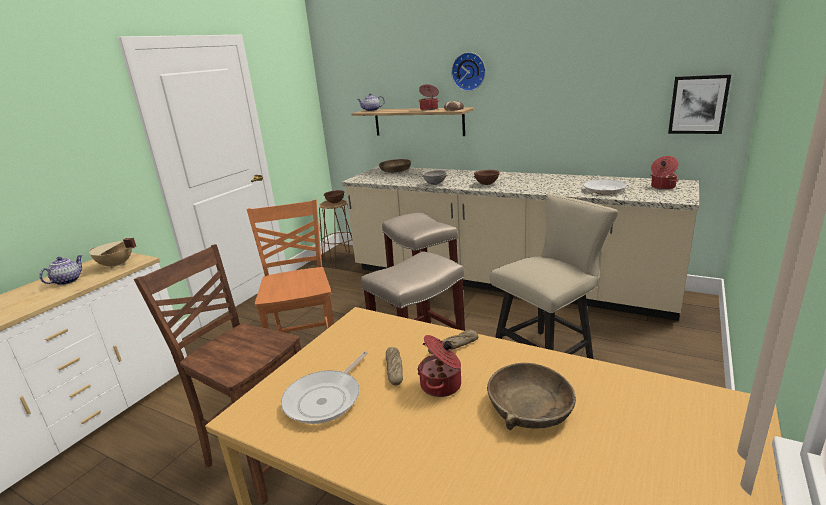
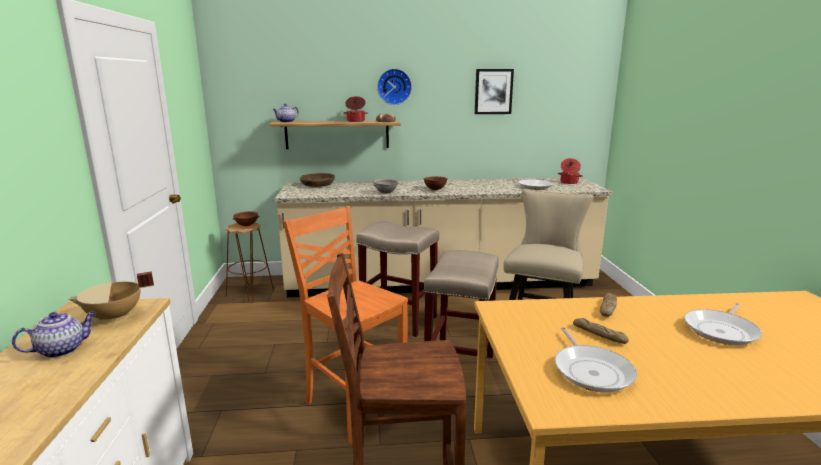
camera: 35 degrees left, 5 degrees down
(68, 281) = (62, 349): teapot -> teapot turned 60 degrees clockwise
(442, 385) = (649, 335): cooking pot -> none
(530, 407) = (722, 330): brown bowl -> frying pan
(698, 104) = (578, 120): picture -> picture (493, 91)

